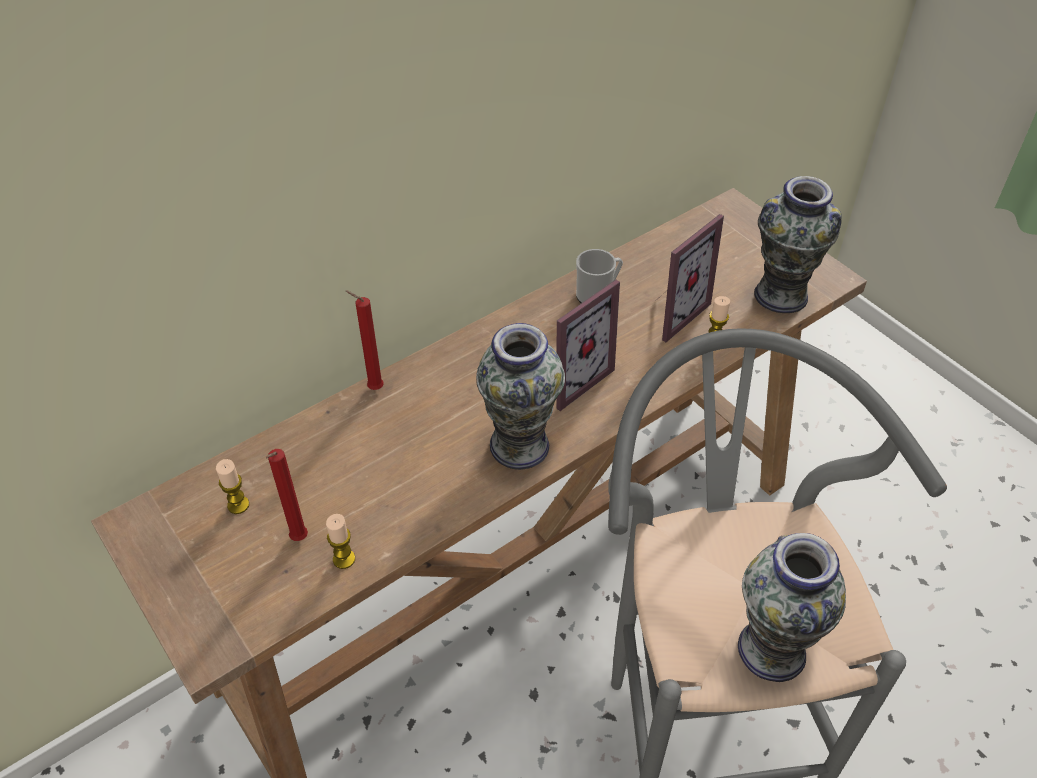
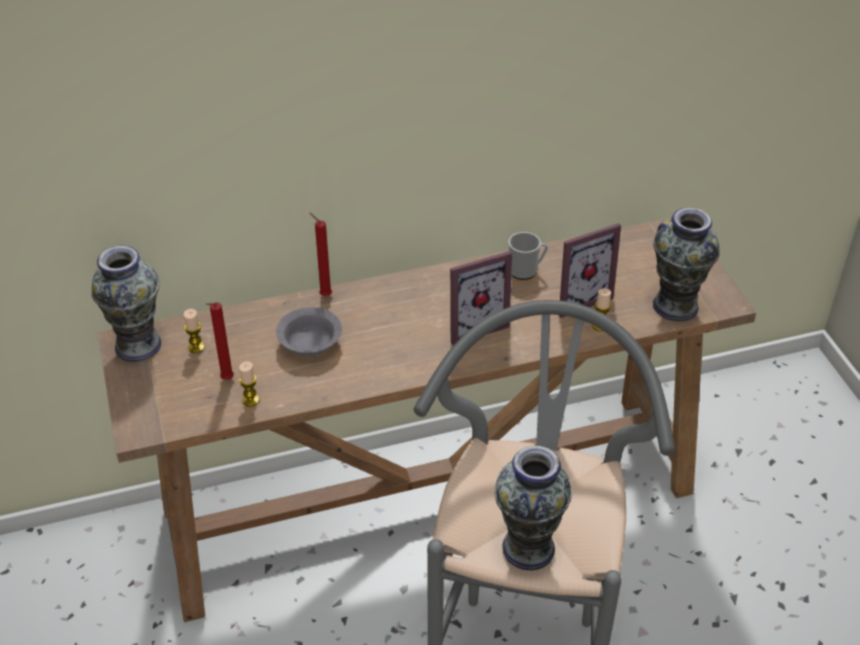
camera: 20 degrees right, 5 degrees down
(386, 456) = (311, 342): none -> grey bowl
(518, 445) = (409, 360): vase -> vase (137, 345)

